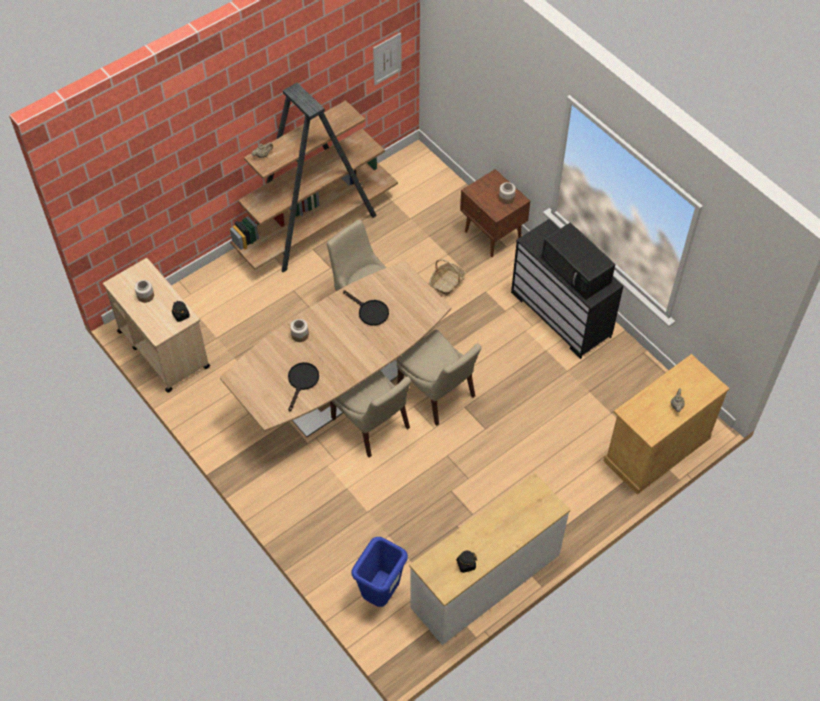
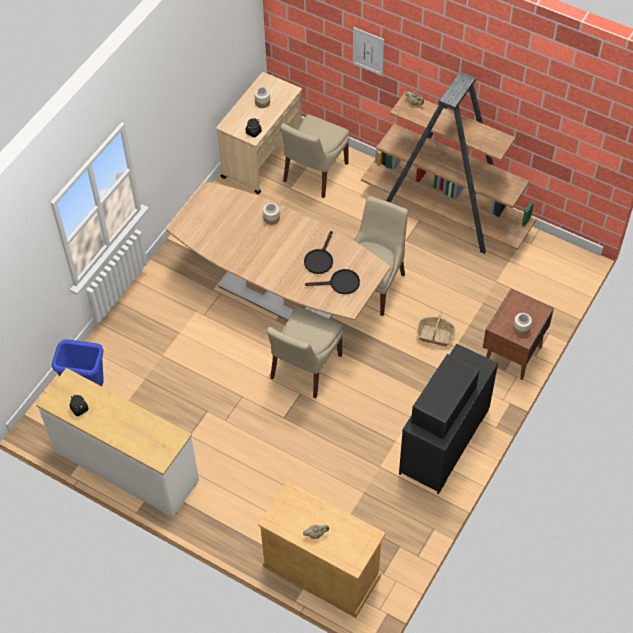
camera: 70 degrees right, 0 degrees up
(302, 381) = (224, 237): black frying pan -> black frying pan (340, 283)
(372, 425) = (250, 329): beige chair -> beige chair (314, 174)
(387, 59) = (583, 148): picture -> picture (368, 51)

